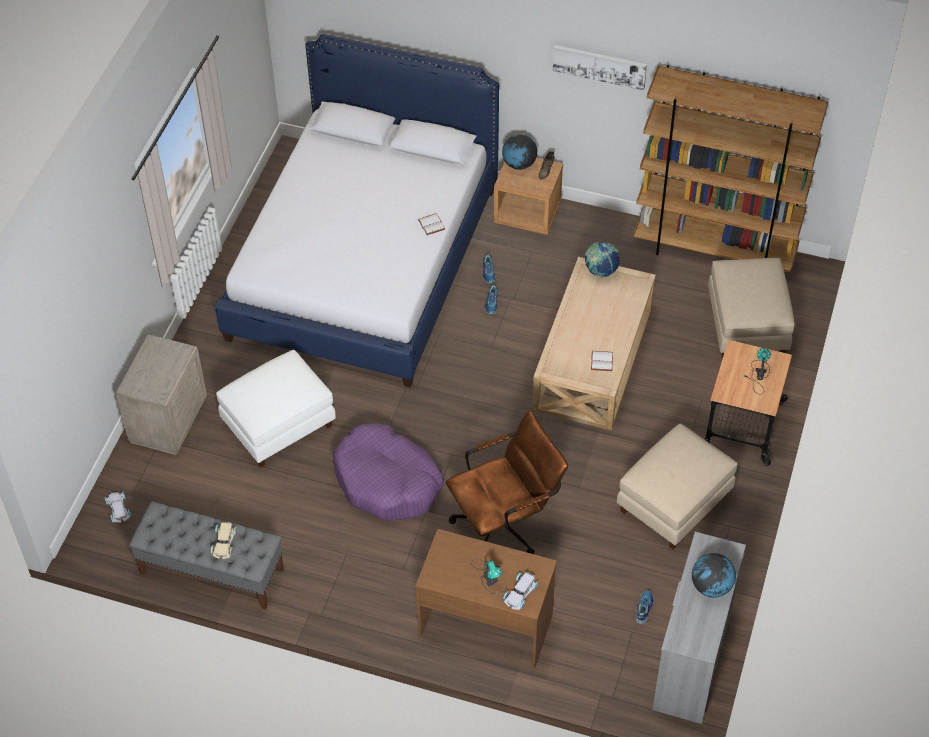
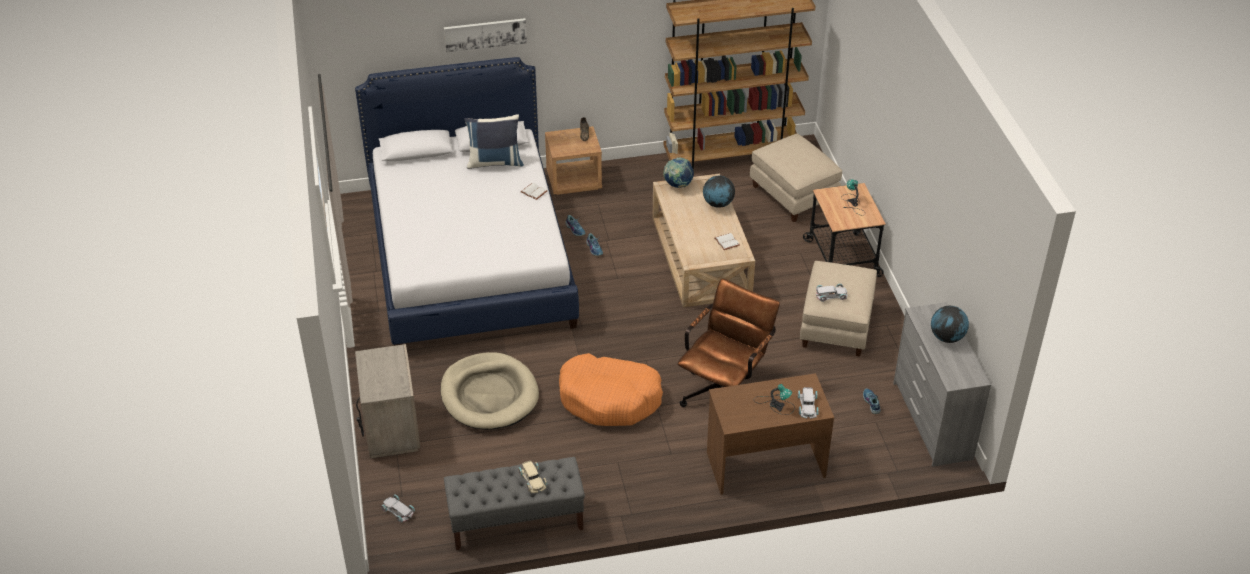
camera: 30 degrees left, 10 degrees down
(278, 425) = (489, 395): white ottoman -> beige dog bed
(387, 481) = (610, 399): purple dog bed -> orange dog bed
(418, 173) = (495, 162): none -> blue pillow
(519, 164) = (560, 137): globe -> globe (718, 204)
(599, 66) = (616, 22): picture -> picture (485, 34)
(659, 473) = (831, 295): none -> white toy car

